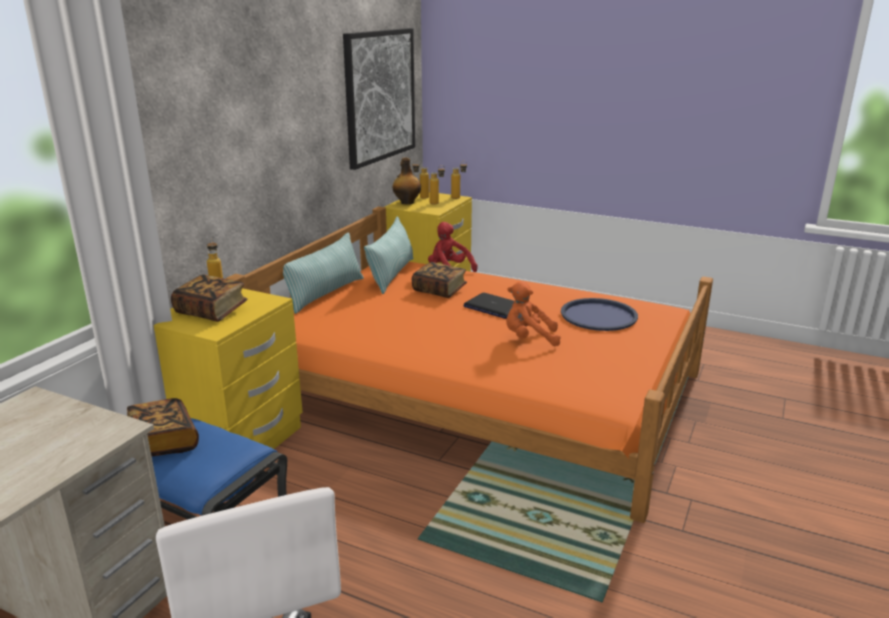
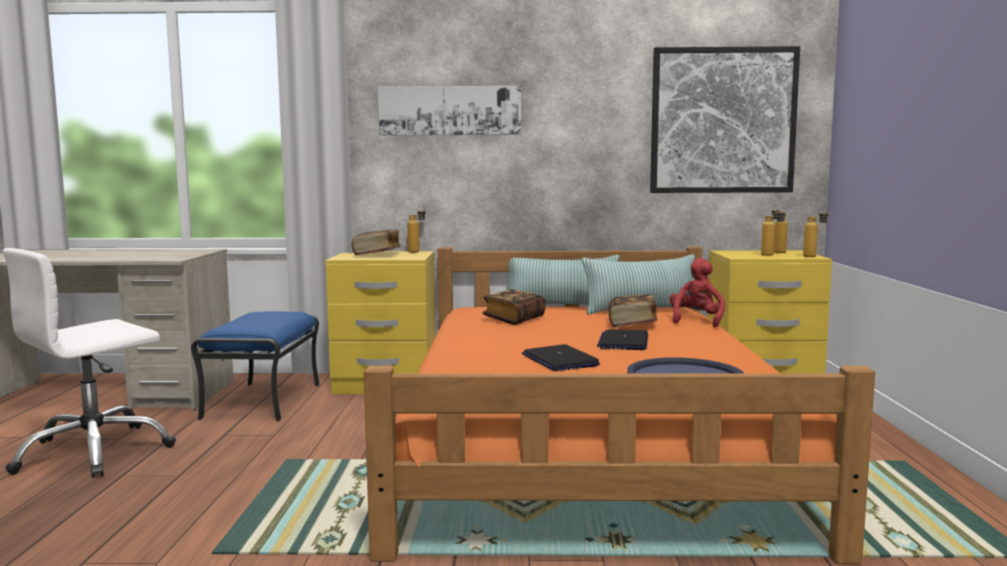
camera: 65 degrees right, 15 degrees down
(164, 442) = (261, 315): book -> book (514, 319)
(213, 120) = (450, 111): none -> picture
(406, 202) = (744, 251): bottle -> none
(529, 339) = (559, 360): orange plush toy -> laptop

